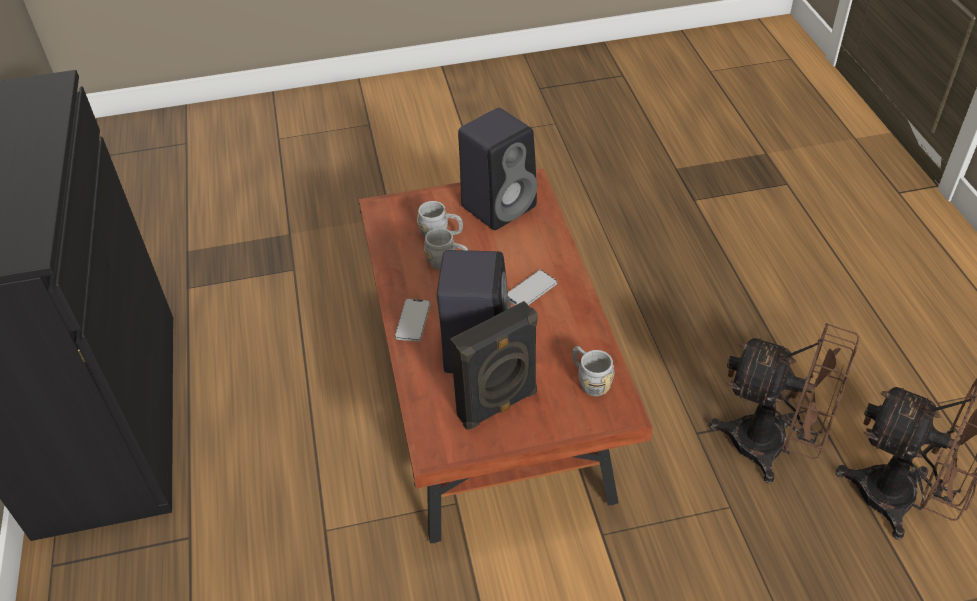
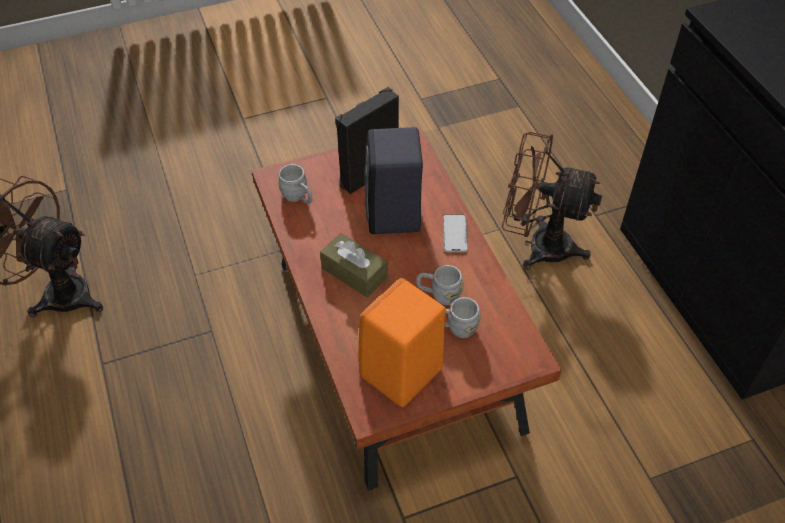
camera: 170 degrees right, 5 degrees up
(500, 205) = (400, 374): black speaker -> orange speaker
(530, 290) = (354, 273): phone -> brown tissue box
(773, 448) = (148, 324): brown fan -> brown fan (538, 245)

